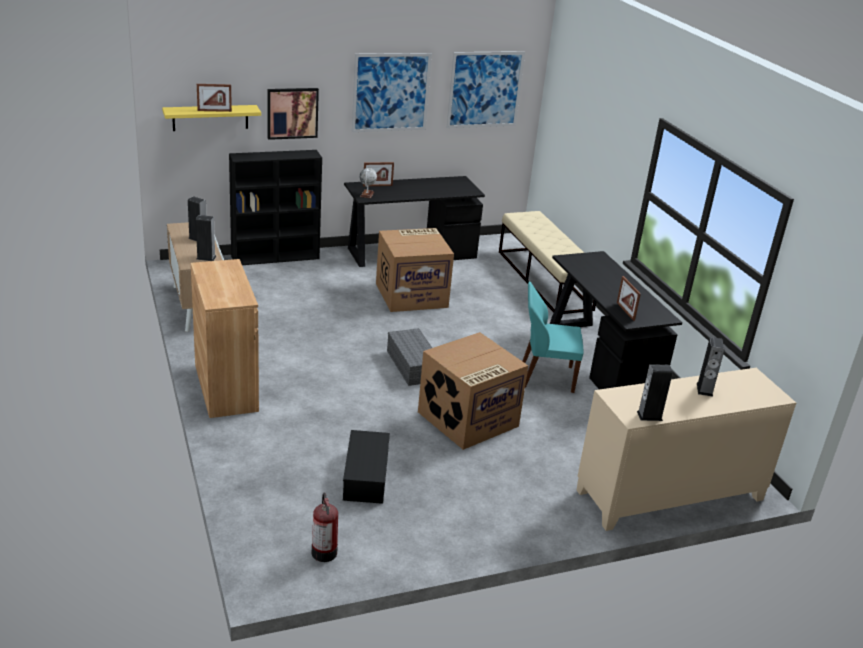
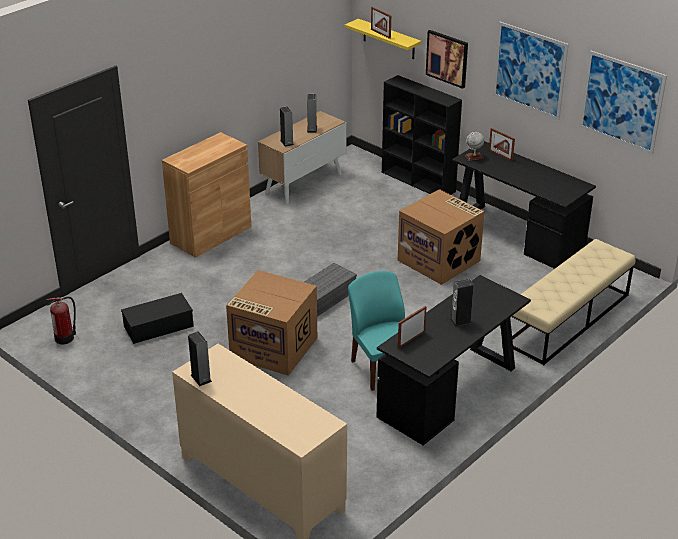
camera: 65 degrees right, 5 degrees up
(704, 389) = (273, 399): speaker -> speaker (460, 321)

